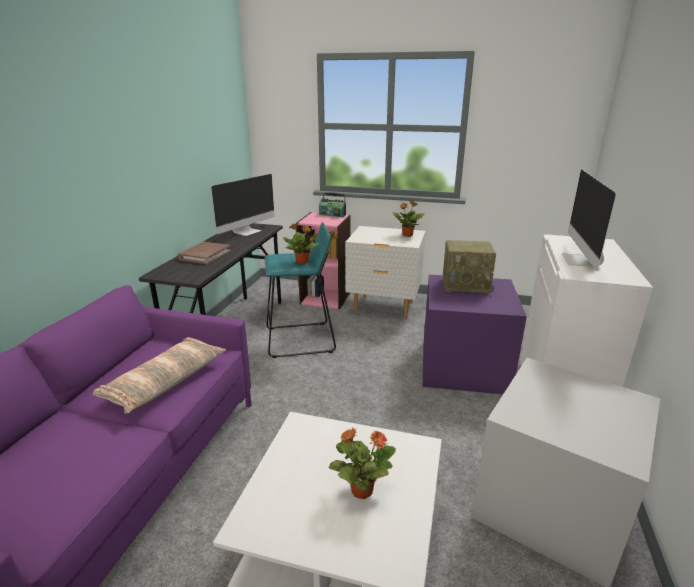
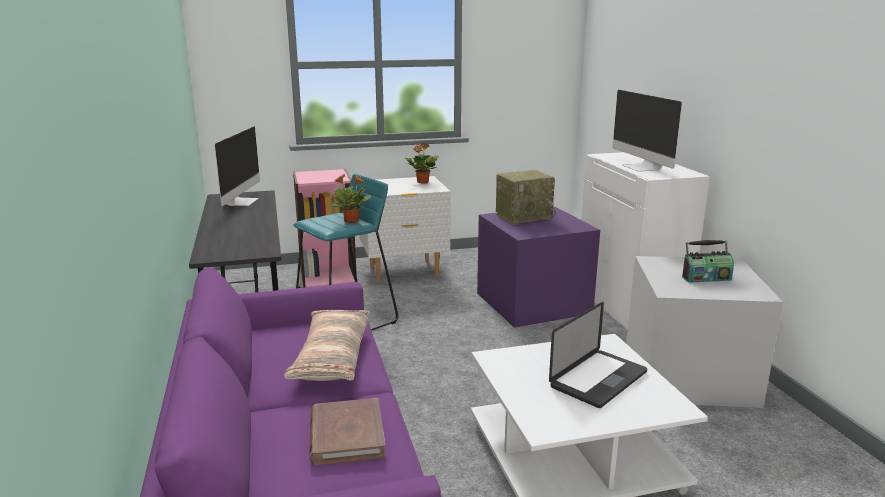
camera: 30 degrees left, 5 degrees down
(204, 255) = (232, 230): brown book -> brown book (346, 435)
(332, 215) = (325, 171): radio -> radio (706, 278)
(361, 490) = (598, 379): potted plant -> laptop

